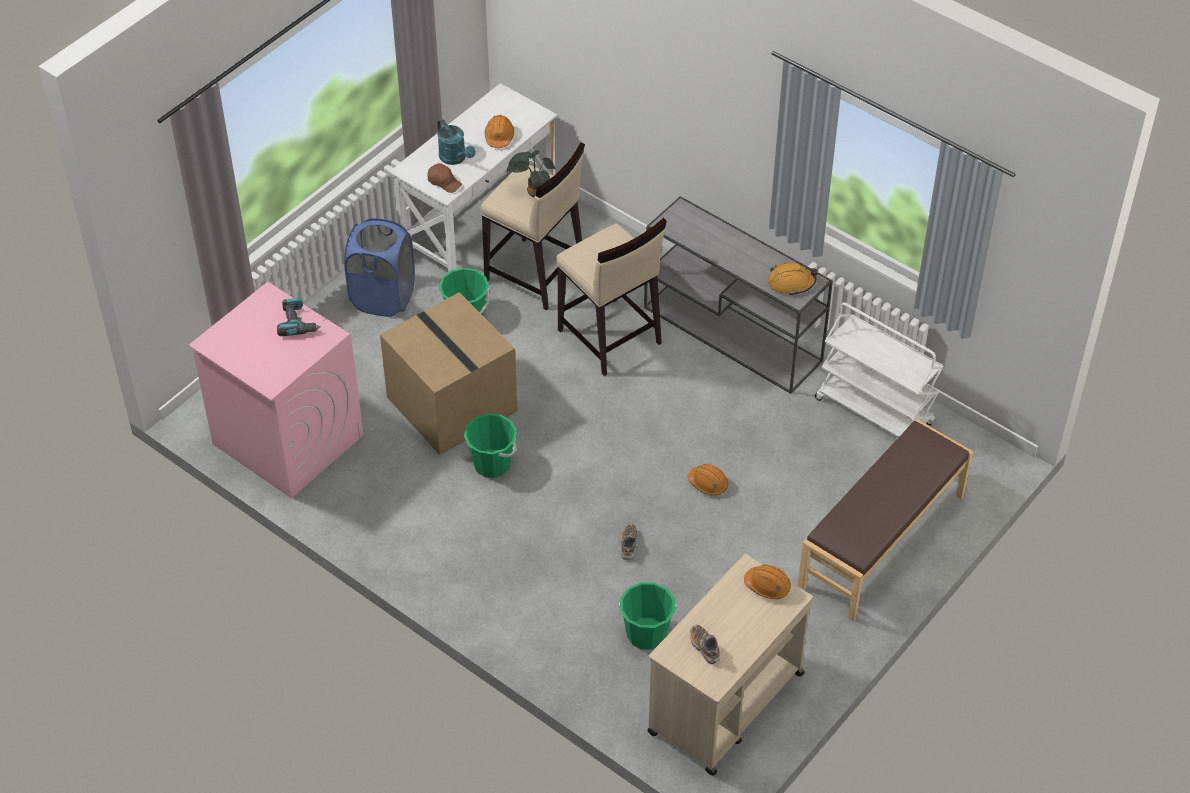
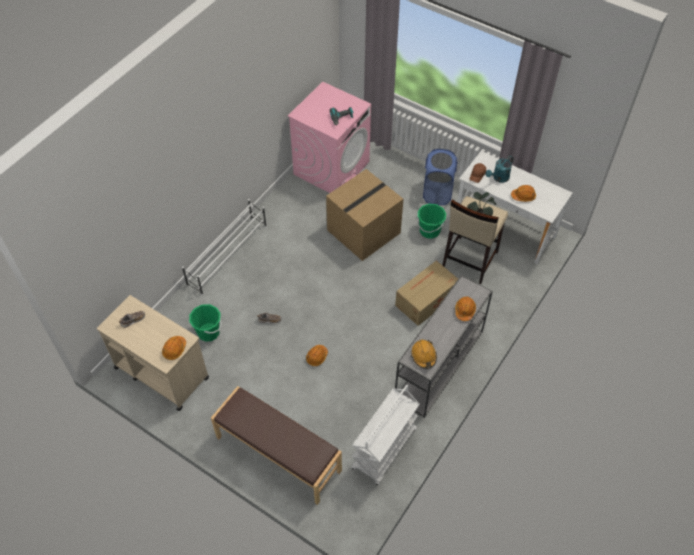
camera: 85 degrees right, 5 degrees up
(475, 604) = (228, 255): none -> white shoe rack
(492, 464) = (323, 253): green bucket -> none
(609, 338) = (425, 300): beige stool -> cardboard box
(713, 230) = (465, 310): none -> orange hard hat

